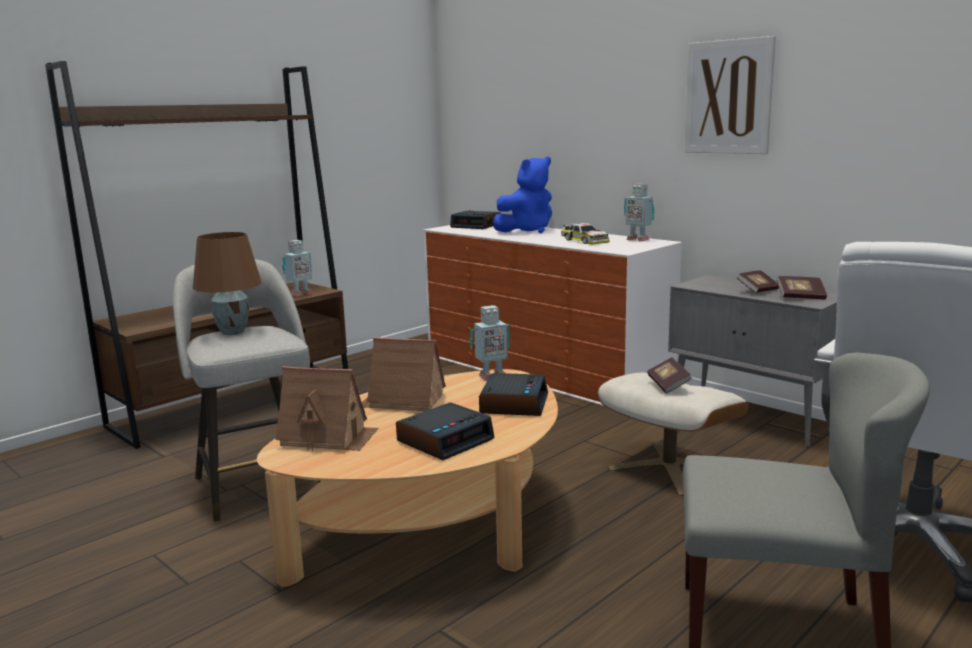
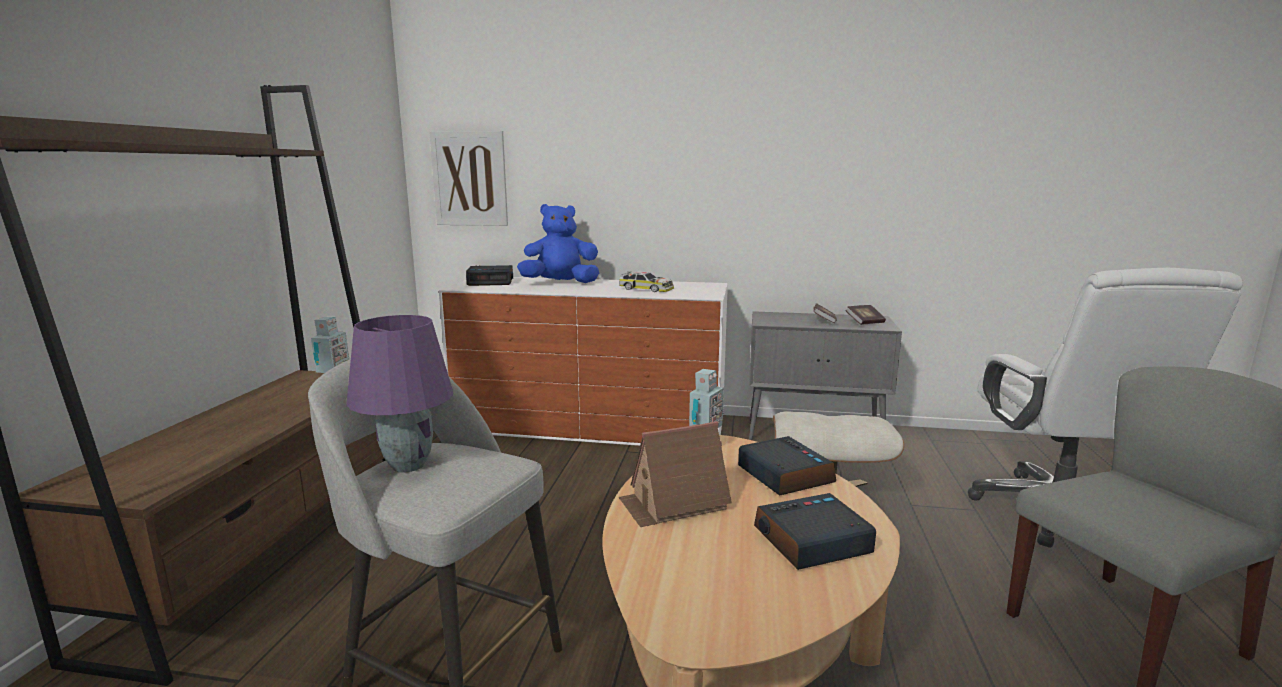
camera: 35 degrees left, 0 degrees up
(233, 332) = (407, 465): brown table lamp -> purple table lamp
(328, 437) = (685, 584): toy house -> none
(445, 440) = (811, 542): alarm clock -> alarm clock turned 120 degrees counterclockwise
(527, 231) = (560, 283): blue plush toy -> blue plush toy turned 120 degrees counterclockwise
(638, 240) = (688, 284): toy robot -> none
(668, 385) = (835, 420): book -> none
(728, 97) = (770, 149): picture -> picture (469, 179)

